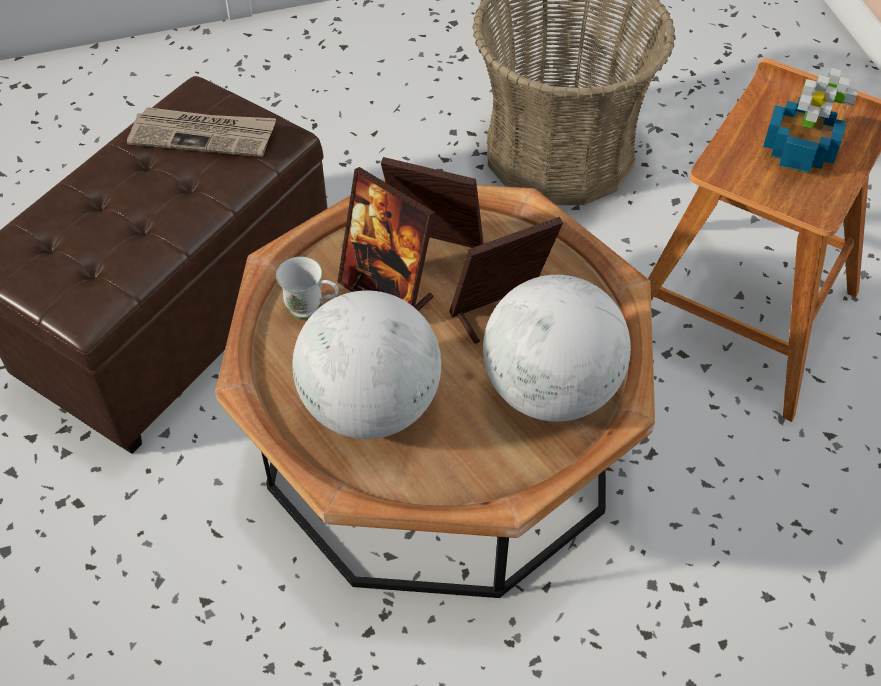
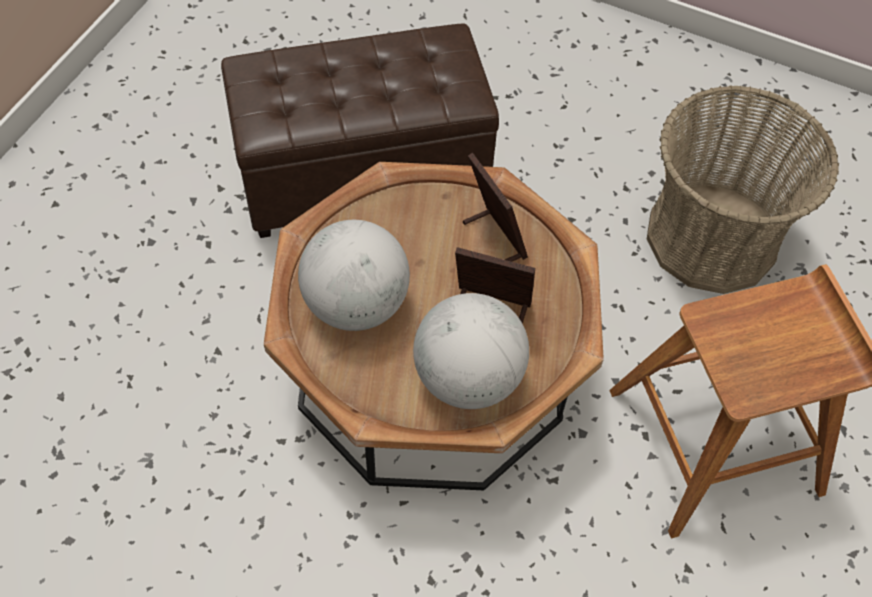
camera: 40 degrees right, 5 degrees up
(204, 135) = (427, 67): newspaper -> none
(312, 309) = (384, 222): white mug -> none
(386, 292) = (437, 243): picture frame -> none
(799, 152) = (778, 348): potted plant -> none

